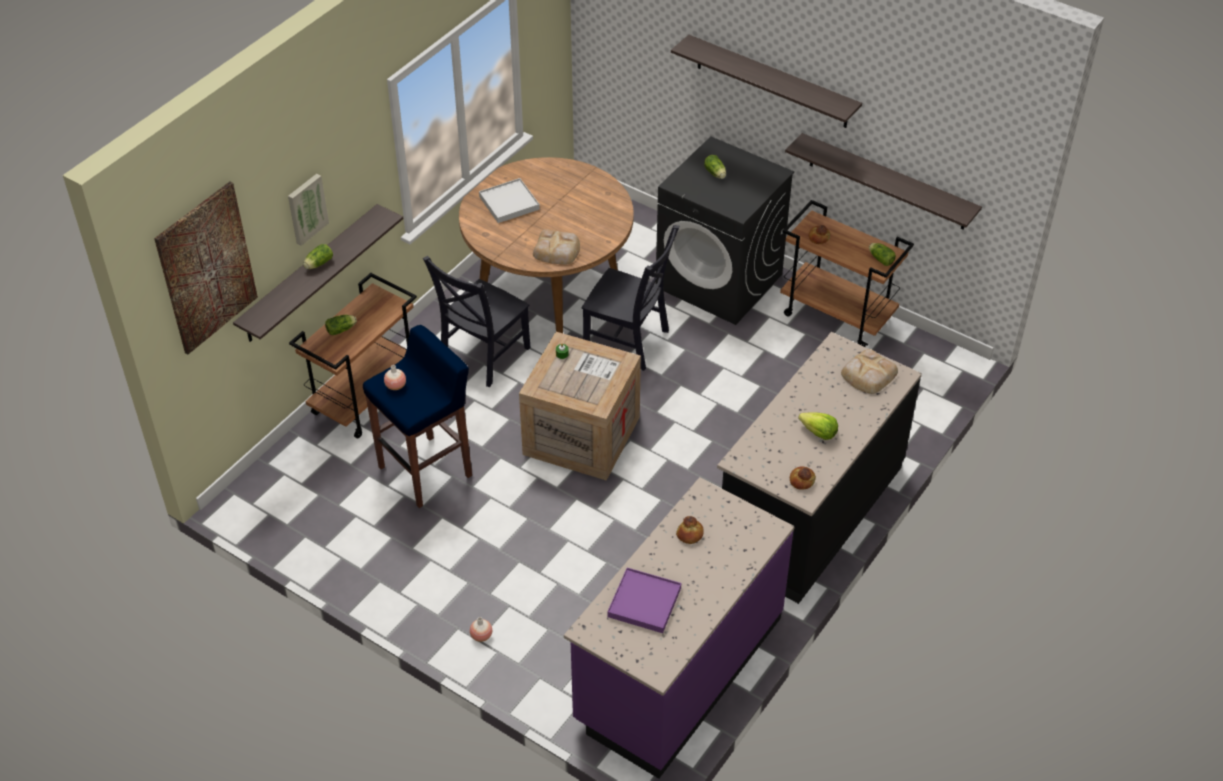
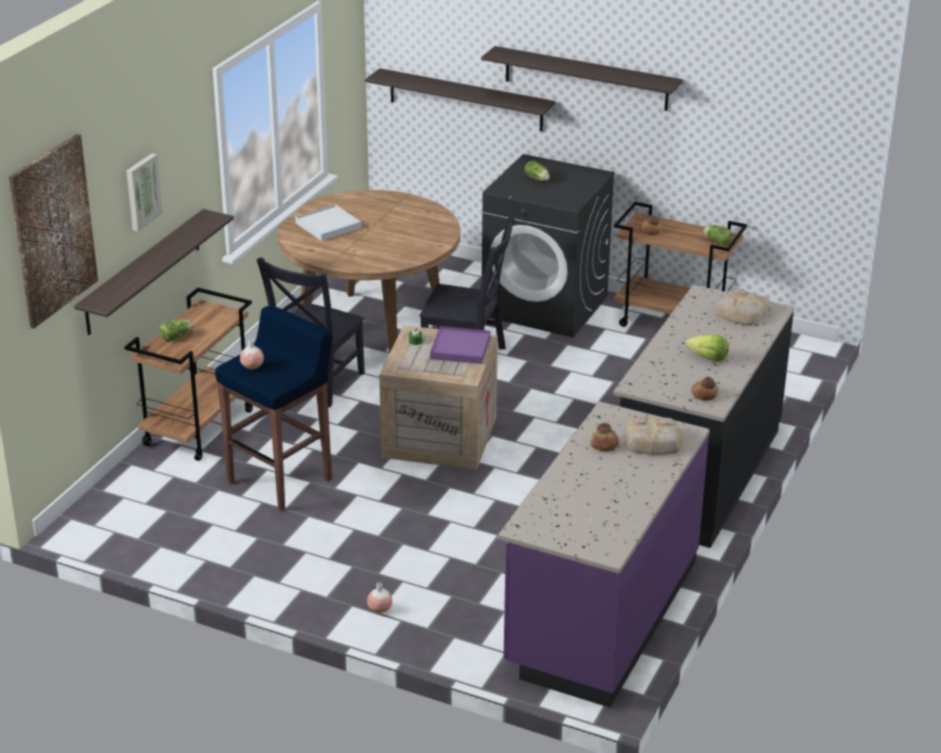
camera: 10 degrees left, 15 degrees down
(318, 264) = (154, 256): lettuce -> none
(557, 250) = (390, 256): bread -> bread (654, 441)
(644, 602) = (575, 501): purple tray -> purple tray (460, 348)
(887, 182) = (714, 162): shelf -> shelf (465, 100)

